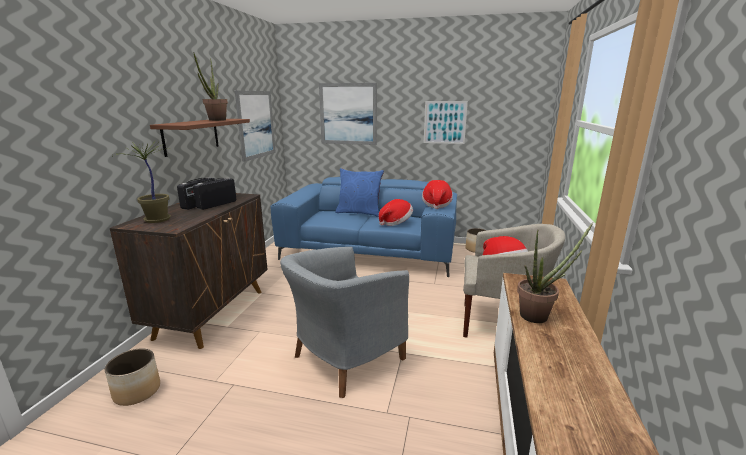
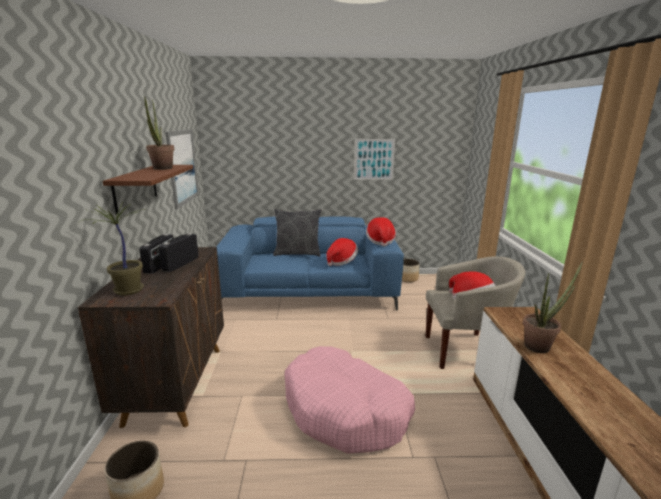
camera: 15 degrees left, 0 degrees up
(345, 359) = (345, 410): grey armchair -> pink dog bed
(348, 114) = (275, 152): picture -> none
(359, 212) = (297, 253): blue pillow -> grey pillow

